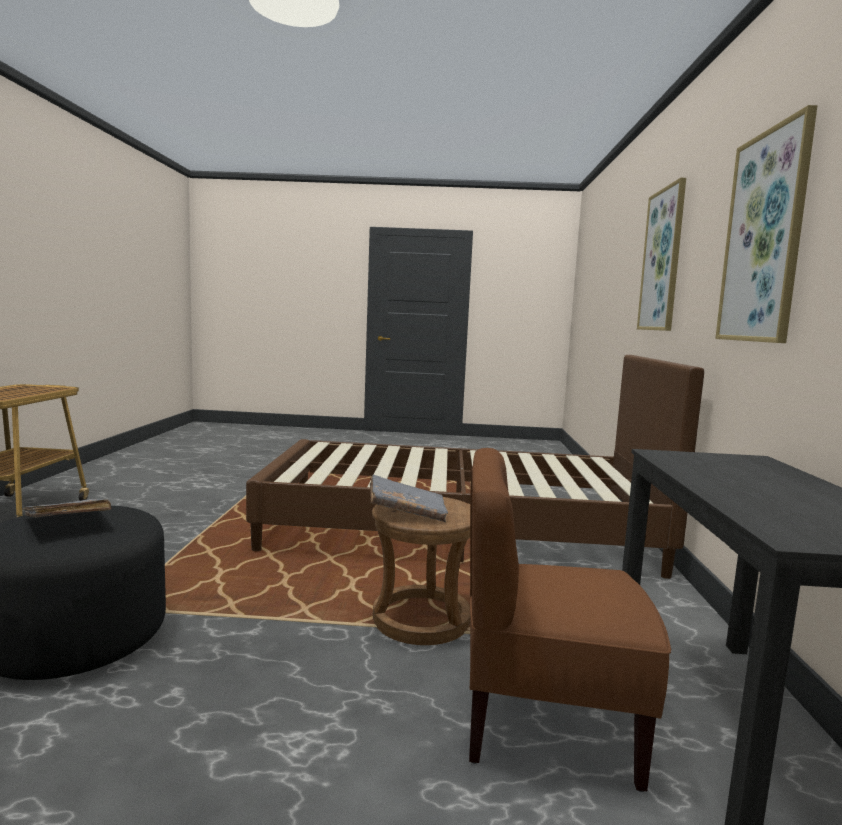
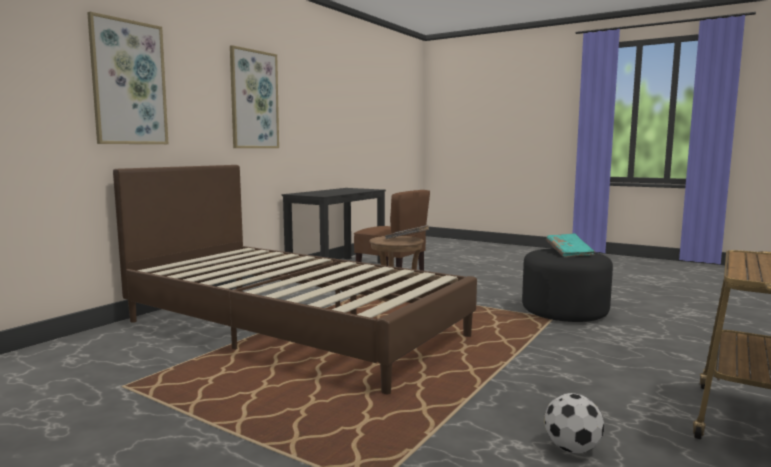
camera: 150 degrees left, 0 degrees up
(67, 524) = (569, 253): grey book -> turquoise book
(175, 488) = (571, 448): none -> football

